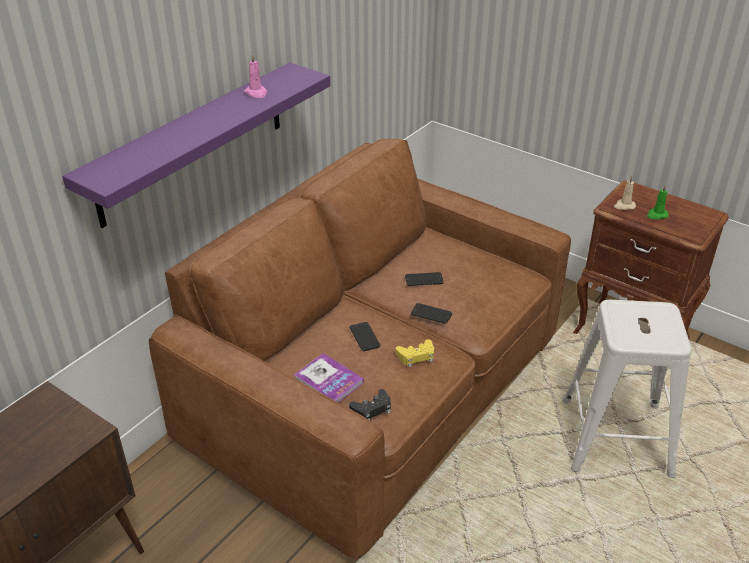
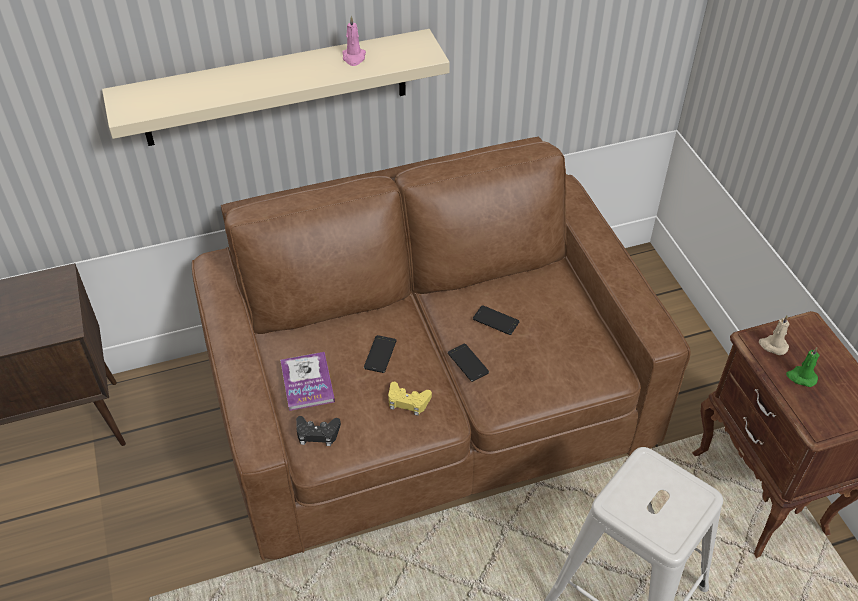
camera: 35 degrees right, 10 degrees up
(193, 143) = (276, 88): purple shelf -> beige shelf

